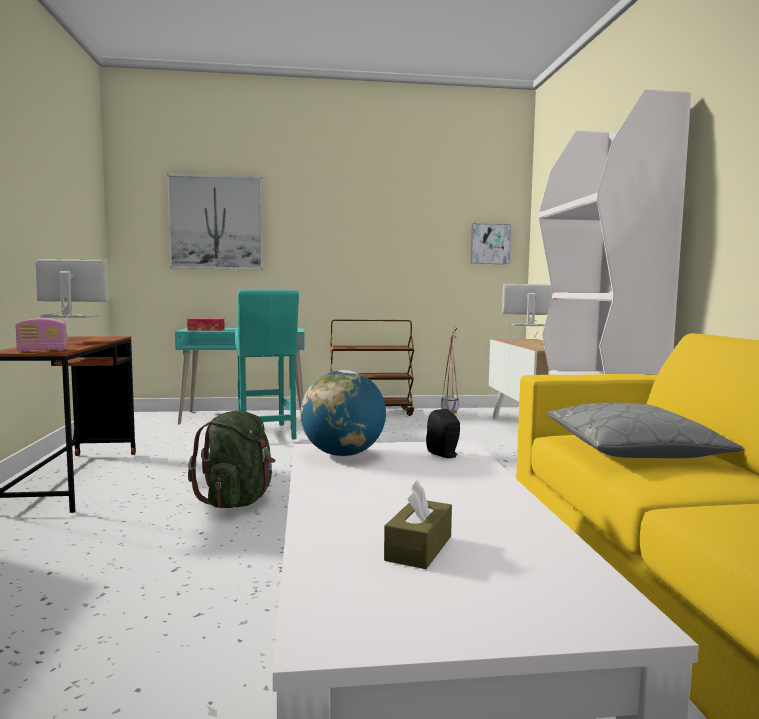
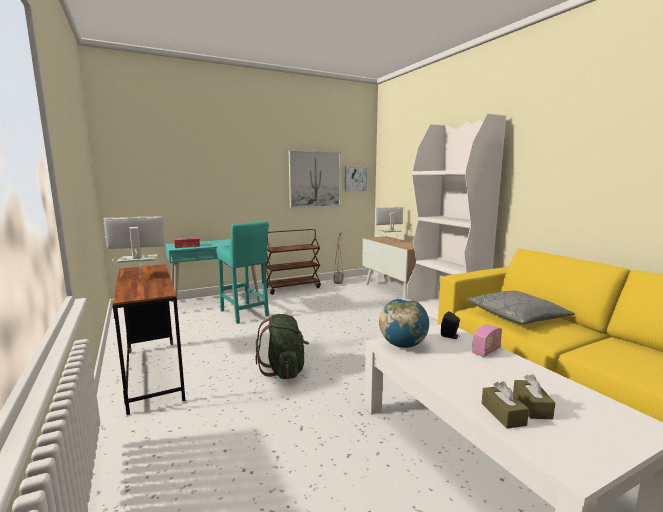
camera: 20 degrees left, 5 degrees up
(42, 350) = (151, 293): radio -> radio (486, 351)
(216, 223) = (181, 168): picture -> picture (315, 179)
(345, 547) = (503, 414): none -> brown tissue box

